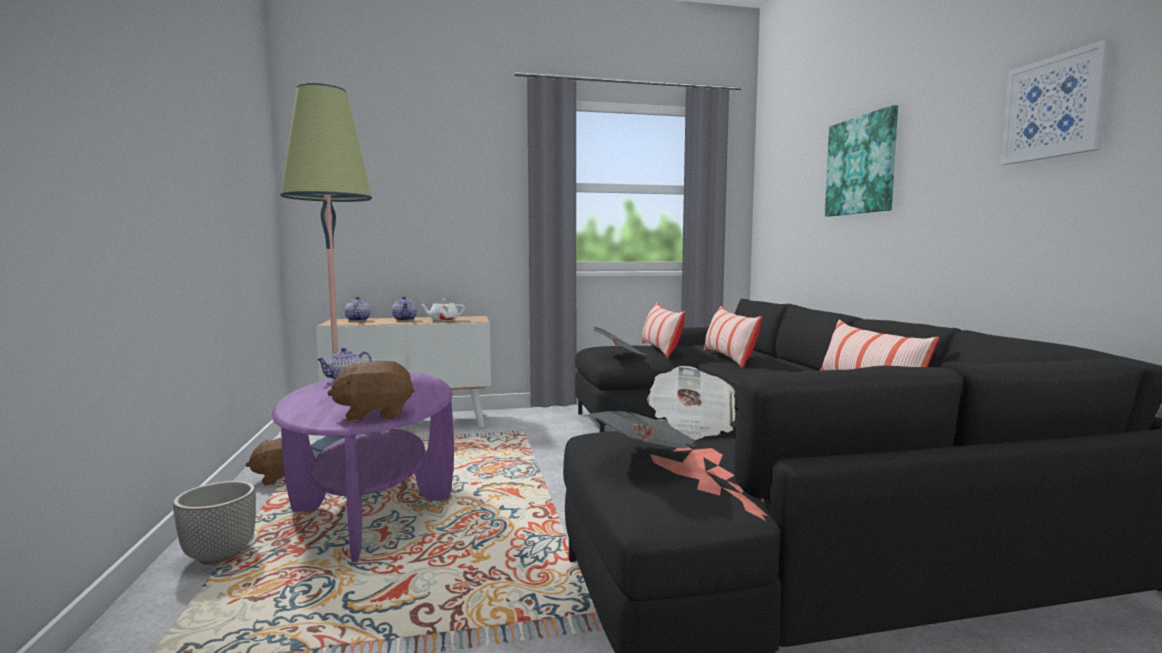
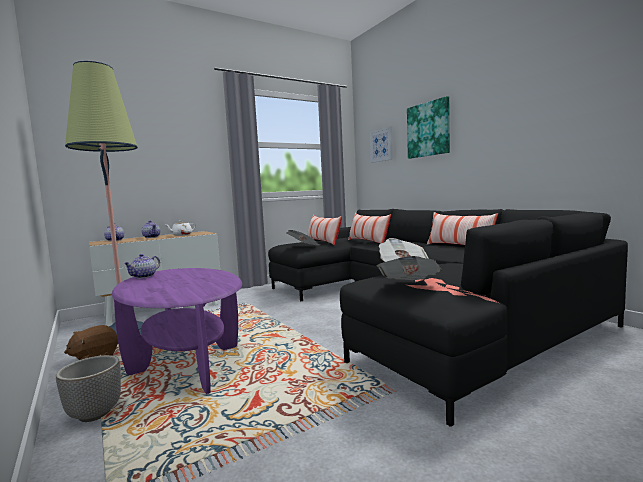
camera: 20 degrees left, 0 degrees up
(374, 414) = (206, 290): brown plush toy -> none
(1054, 107) = (537, 96): picture -> picture (381, 145)

